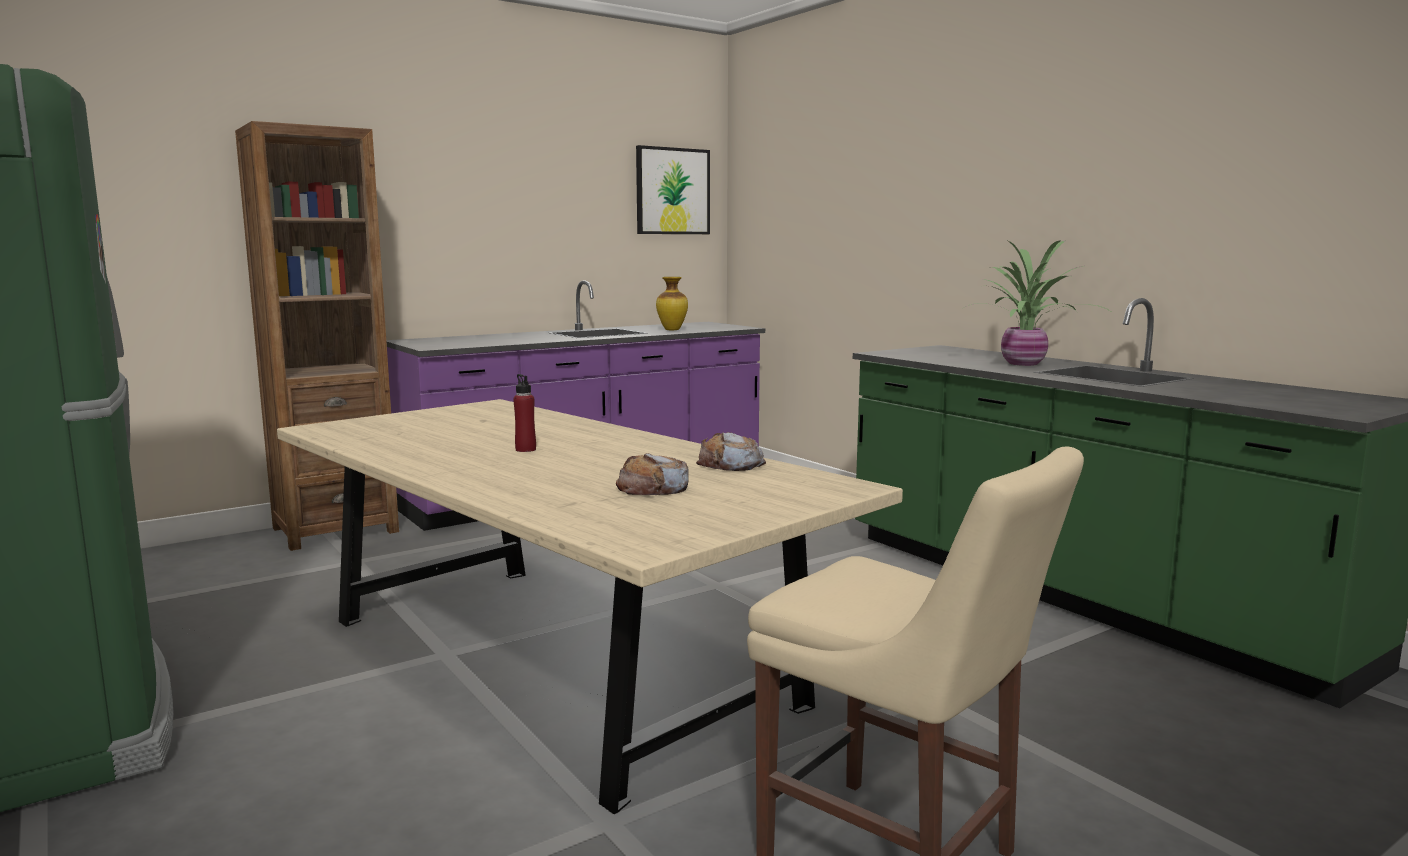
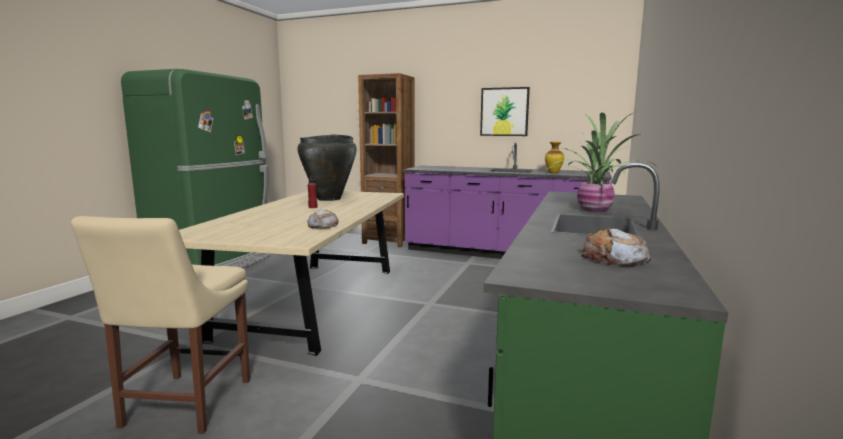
camera: 55 degrees right, 0 degrees up
(449, 432) = (329, 199): none -> black vase
(653, 487) = (266, 224): bread -> bread (614, 258)
(672, 191) = (589, 91): picture -> picture (504, 112)

